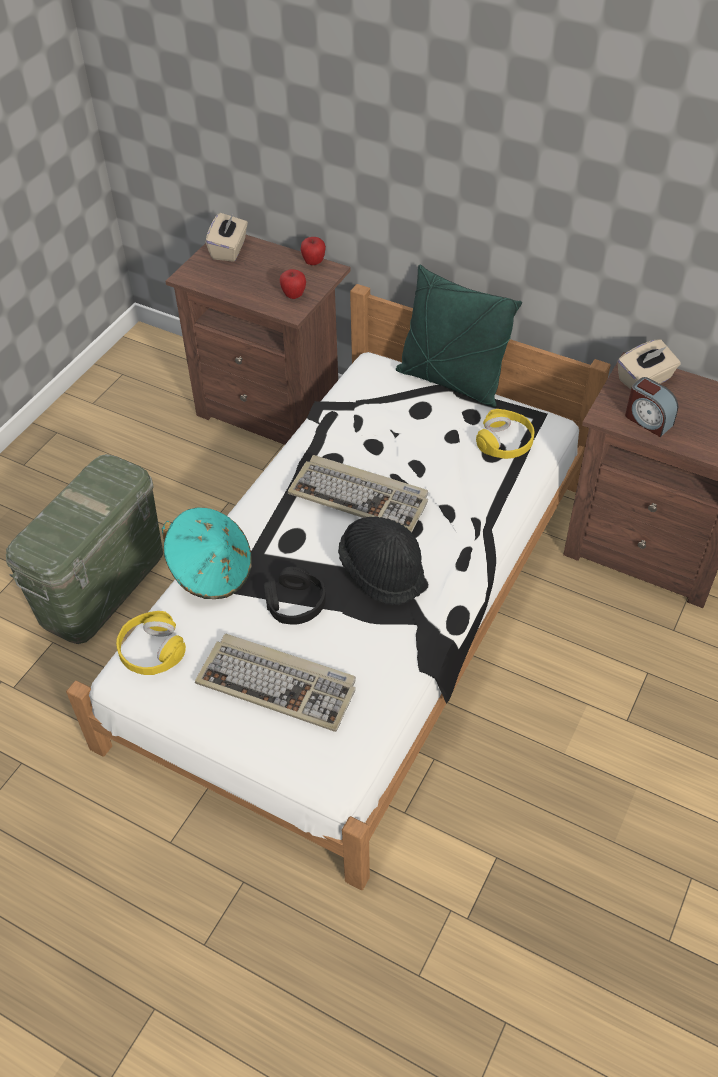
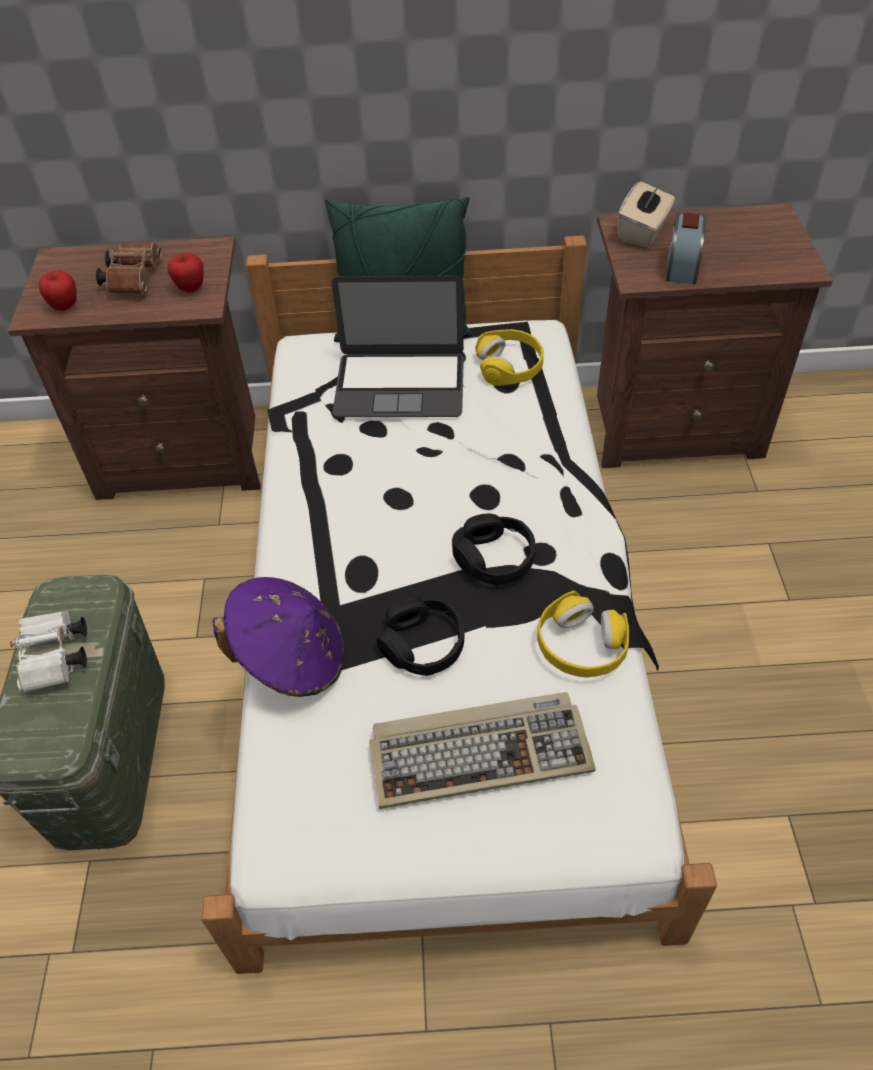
camera: 30 degrees left, 0 degrees up
(80, 505) = (55, 660): none -> white binoculars
(151, 650) = (287, 798): yellow headphones -> yellow headphones (581, 645)
(211, 571) = (291, 658): turquoise hat -> purple hat
(229, 250) = (68, 268): beige tissue box -> none
(264, 274) = (134, 279): none -> brown binoculars
(313, 262) = (186, 246): apple -> apple (65, 306)
(360, 497) = (405, 488): keyboard -> none
(382, 572) = (495, 558): black hat -> black headphones
(414, 422) = (400, 385): none -> laptop
(648, 420) = (682, 267): alarm clock -> alarm clock turned 90 degrees clockwise

